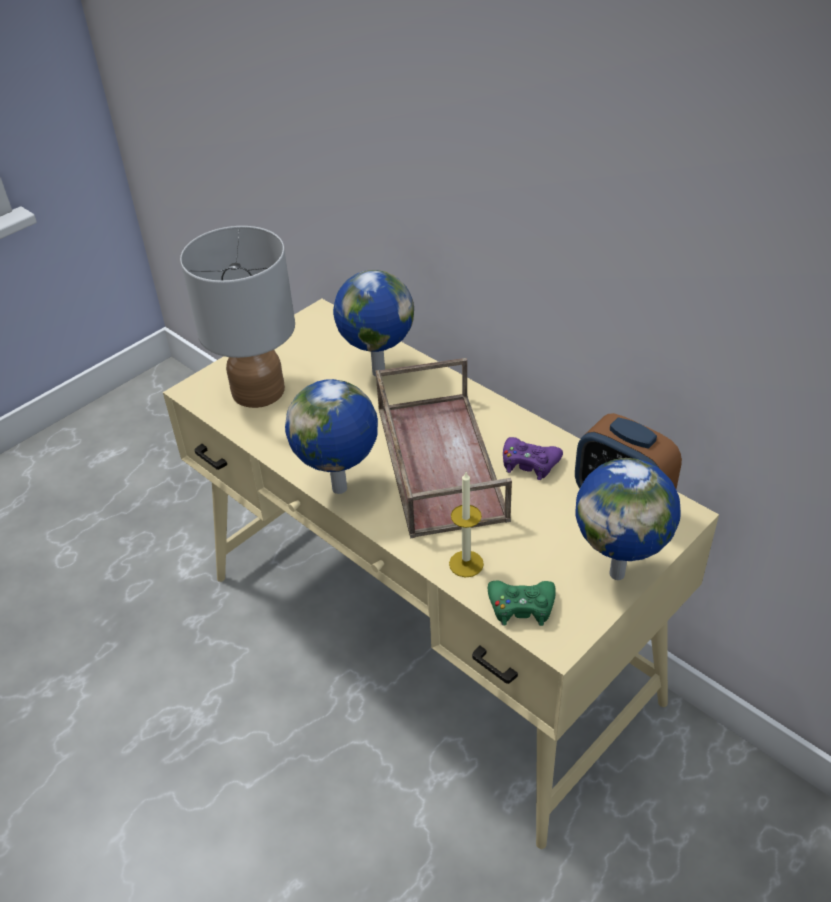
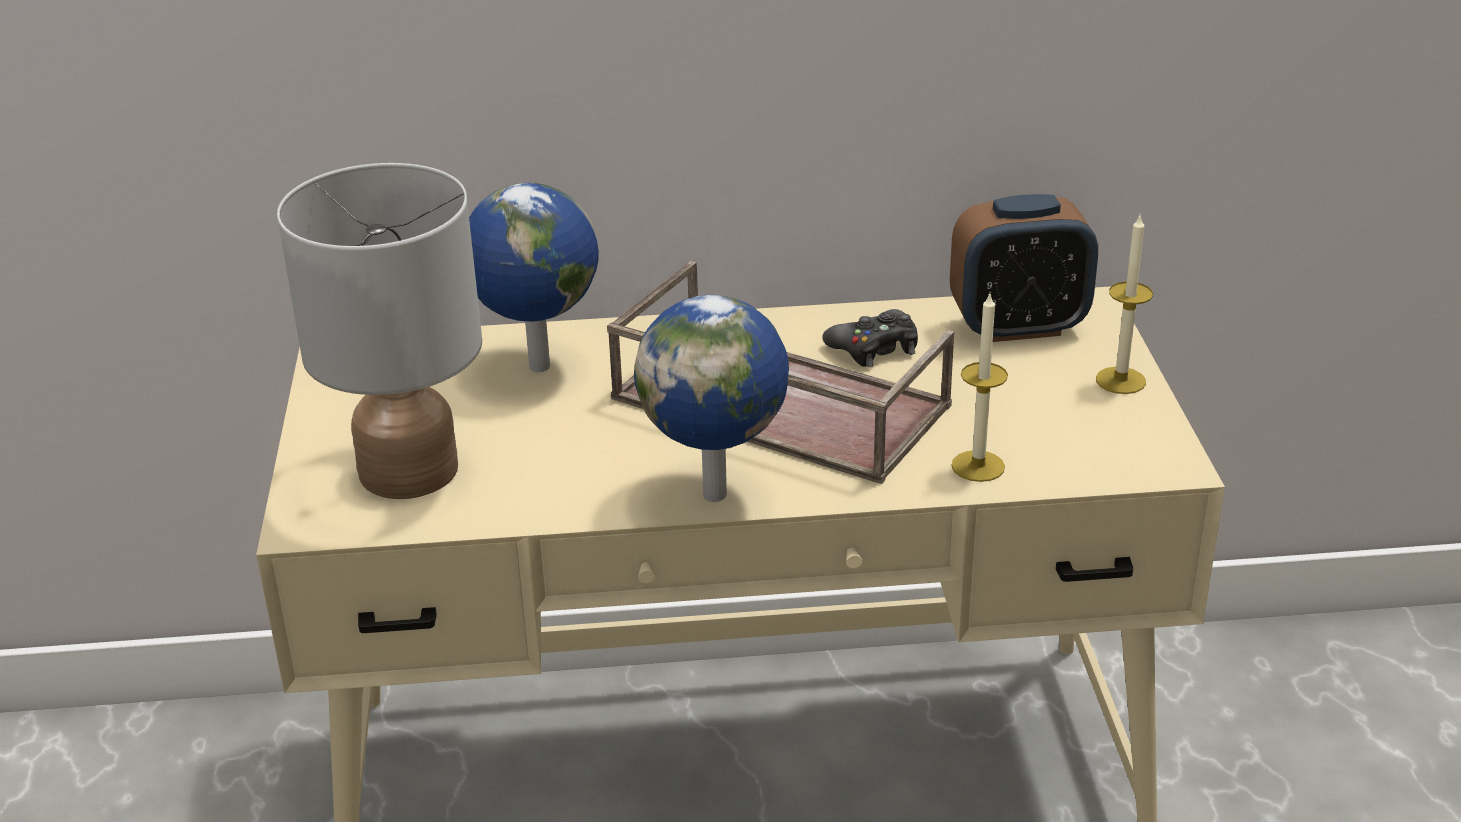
camera: 50 degrees left, 10 degrees down
(521, 607) = (1093, 463): green game controller -> none
(529, 463) = (874, 348): purple game controller -> black game controller
(618, 572) = (1120, 380): globe -> candle

